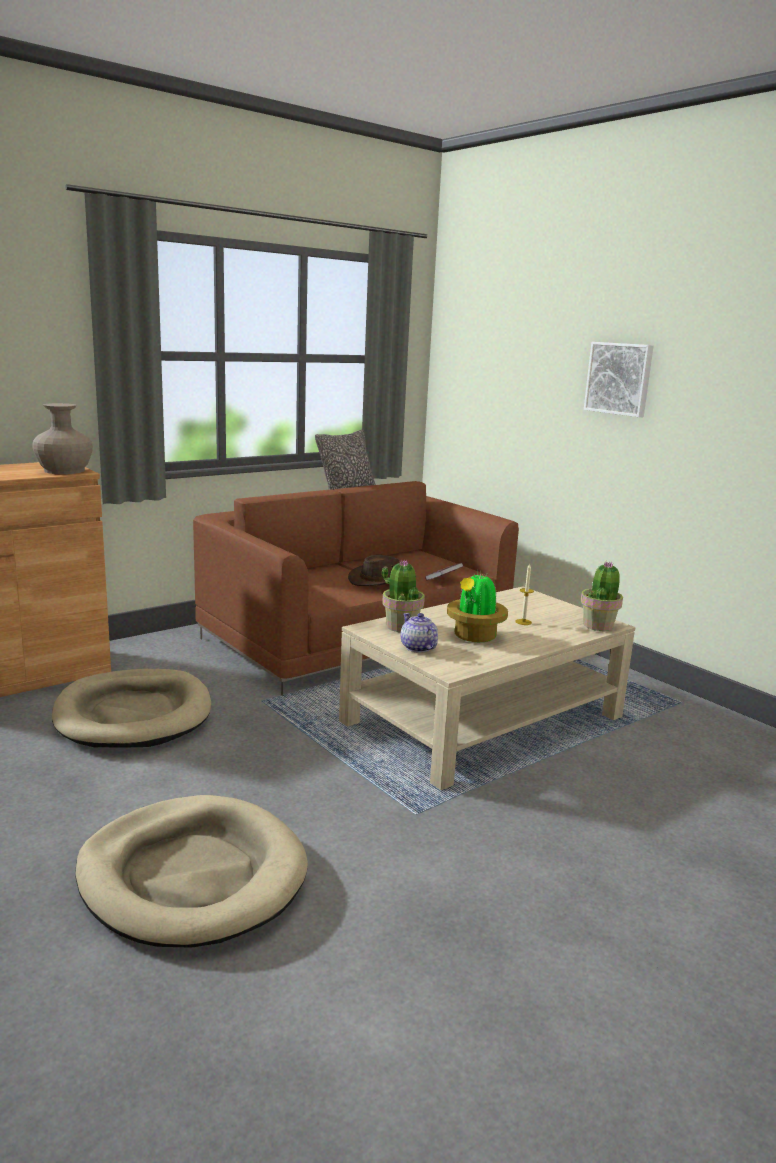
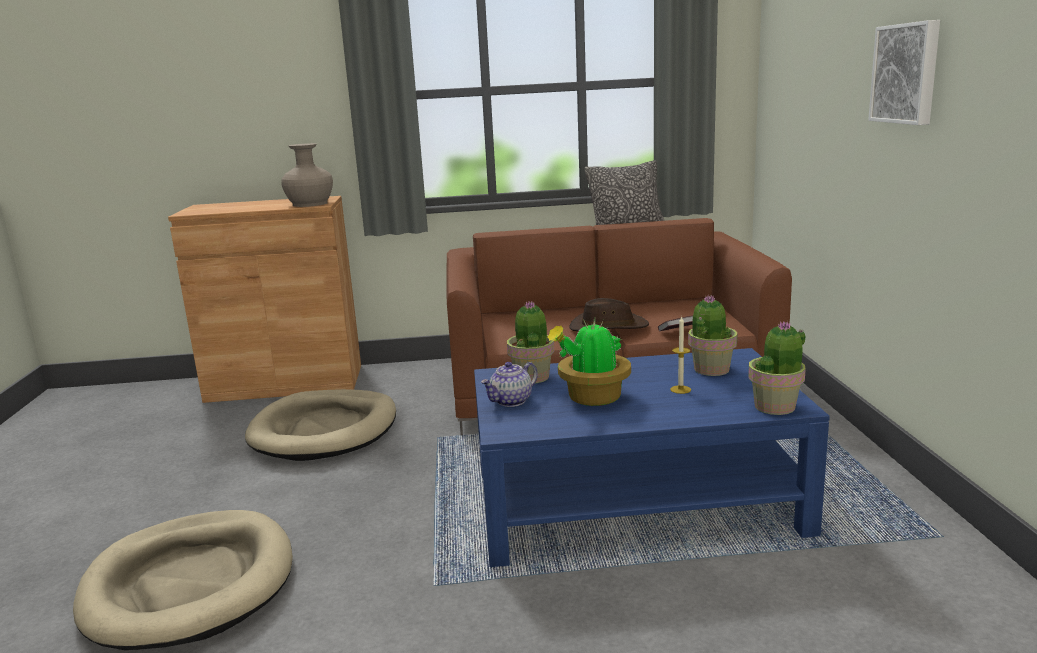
camera: 35 degrees right, 0 degrees up
(417, 647) = (511, 401): teapot -> teapot turned 135 degrees counterclockwise
(484, 719) = (636, 500): beige coffee table -> blue coffee table
(521, 605) = (711, 370): none -> potted plant

